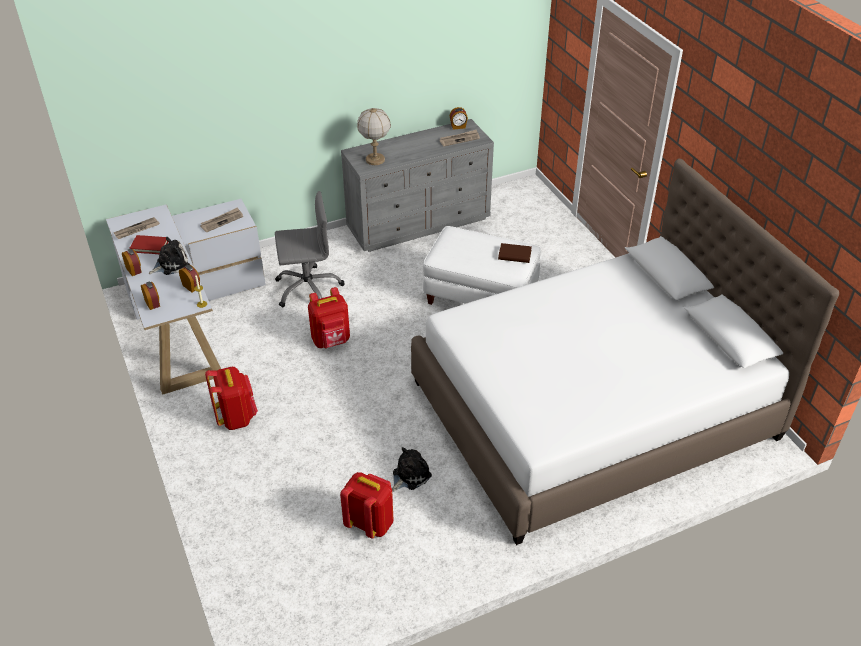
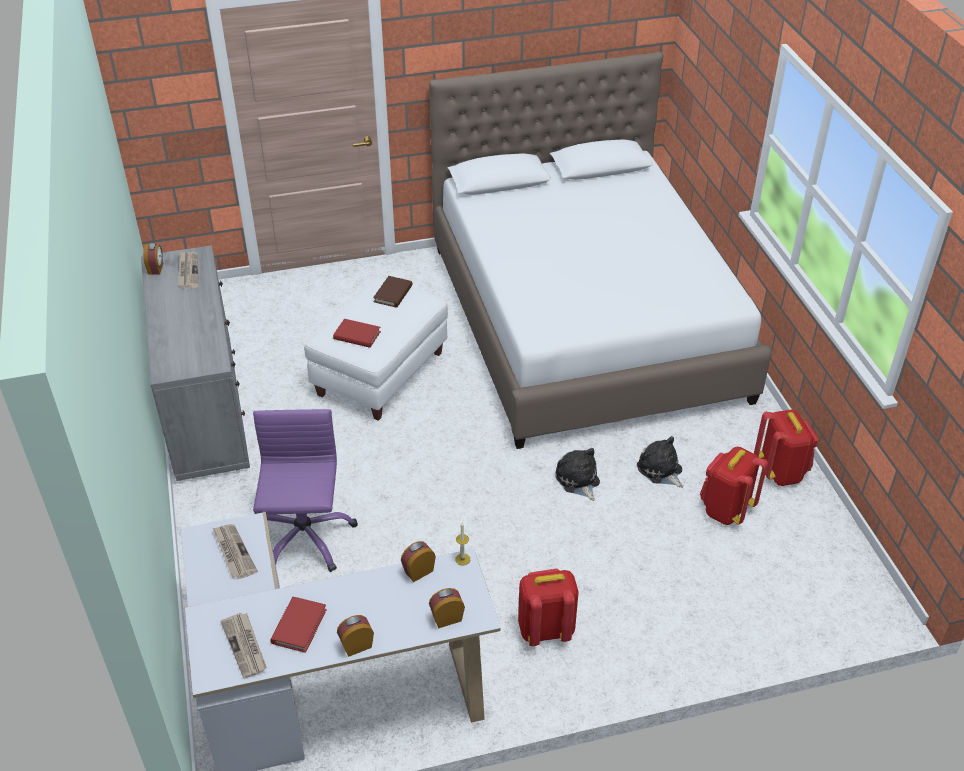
camera: 80 degrees left, 0 degrees up
(171, 264) = (356, 597): plush toy -> plush toy (578, 480)
(308, 289) = (304, 538): grey office chair -> purple office chair
(331, 341) = (422, 520): red backpack -> red backpack (781, 471)
(375, 160) = (197, 352): table lamp -> none
(458, 245) = (357, 335): none -> red book

